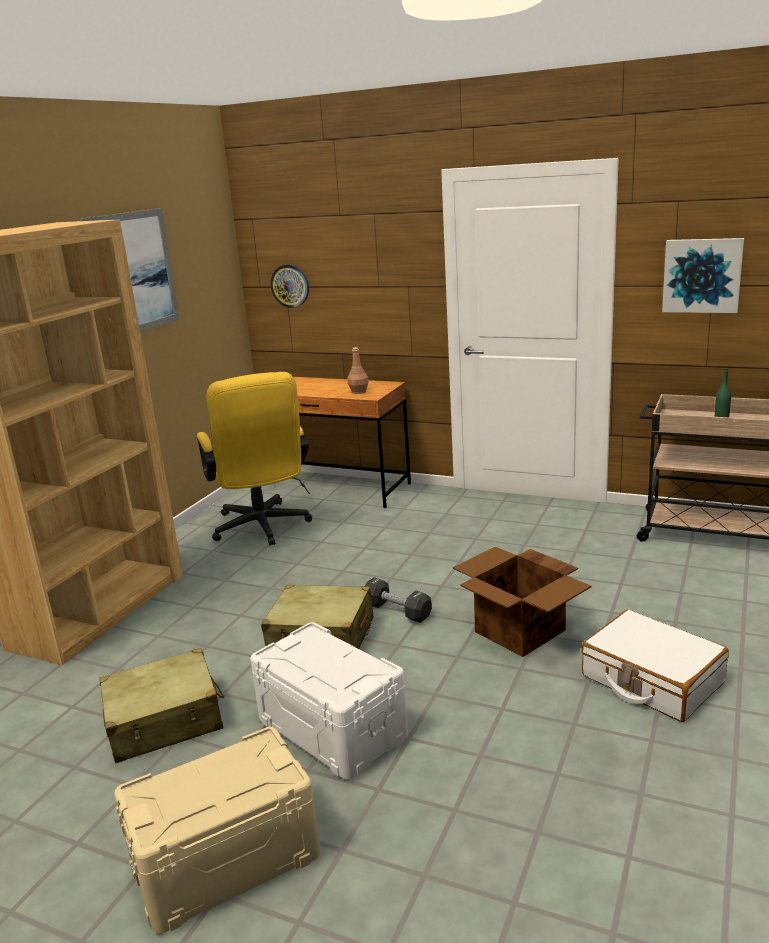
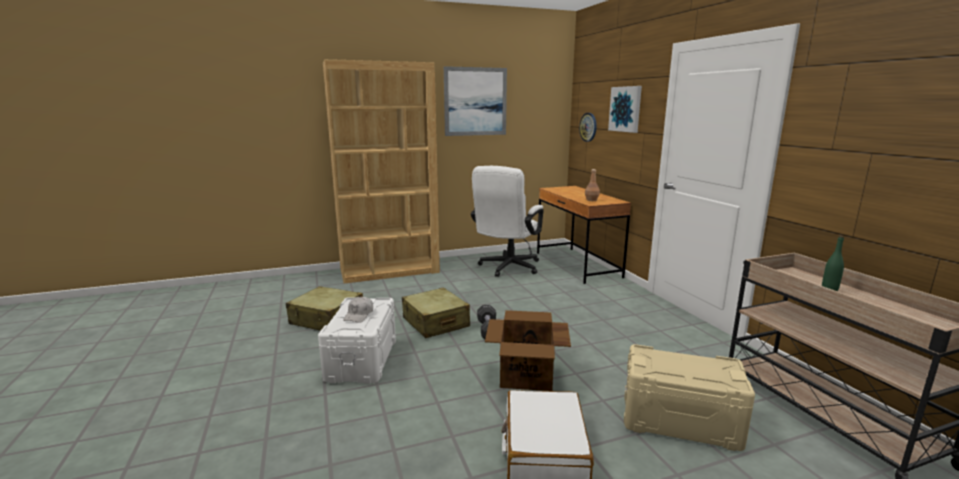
camera: 45 degrees right, 5 degrees down
(225, 859) = (242, 377): beige storage box -> beige storage box (679, 420)
(262, 529) = (507, 268): yellow office chair -> white office chair
(323, 663) = (359, 315): none -> white cap
(702, 275) = (860, 141): picture -> picture (625, 109)

